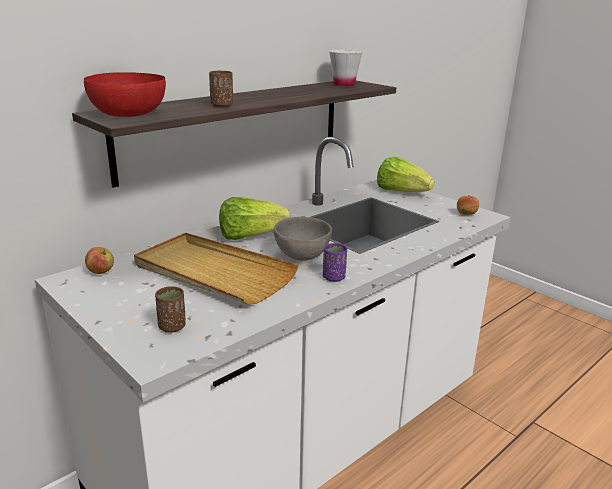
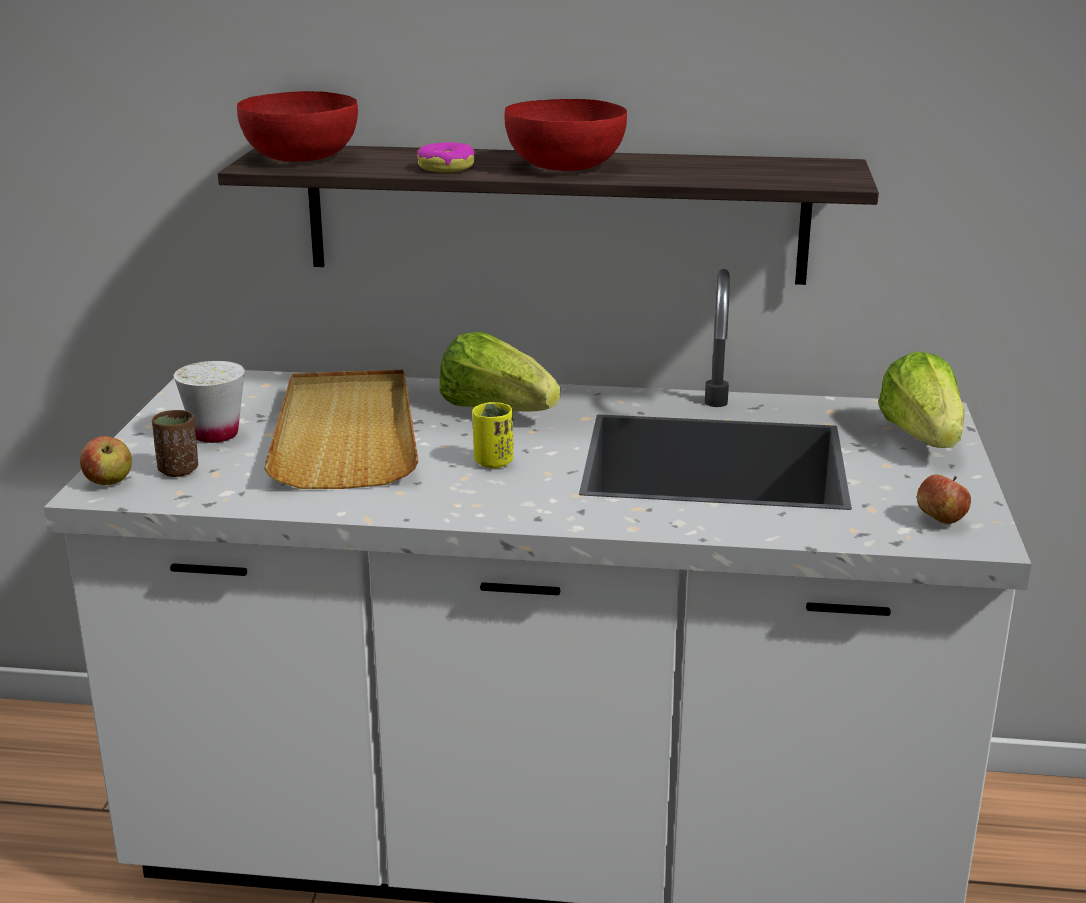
camera: 50 degrees right, 0 degrees up
(101, 272) = (249, 385): apple -> apple (109, 482)
(222, 105) = (446, 167): brown cup -> donut
(265, 96) = (564, 165): none -> red bowl
(301, 256) = (493, 462): grey bowl -> yellow cup
(334, 277) = (460, 506): purple cup -> none
(344, 84) = (795, 168): white cup -> white cup (215, 434)

